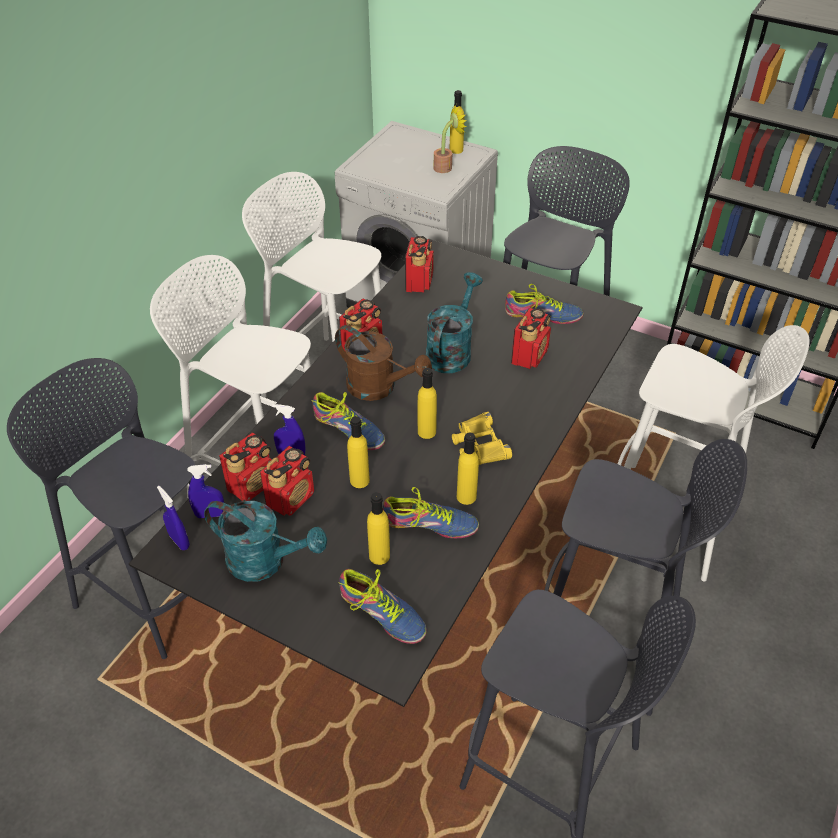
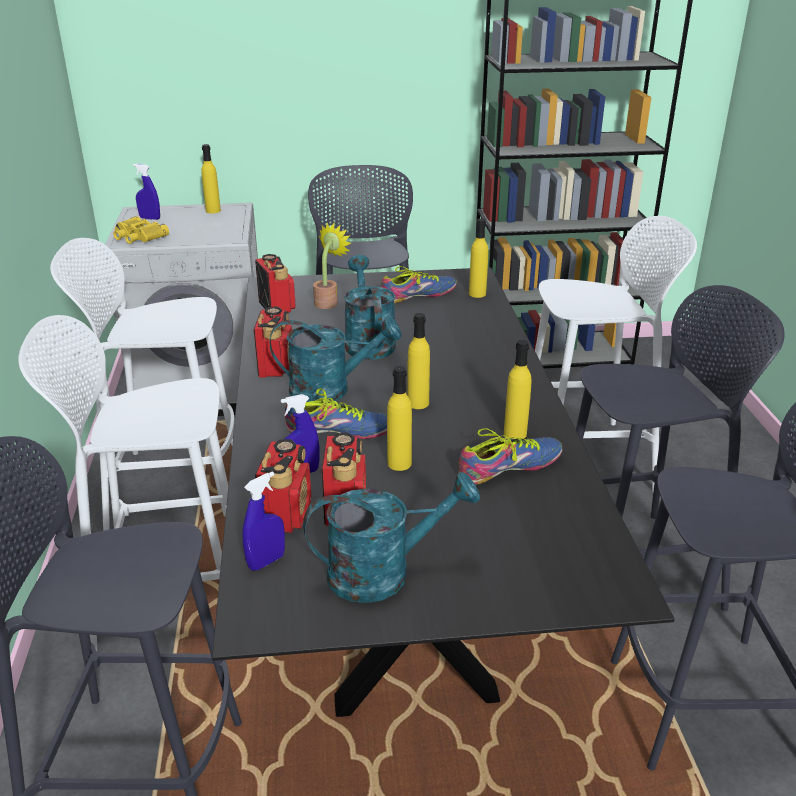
camera: 35 degrees left, 15 degrees down
(179, 541) = (256, 603): blue spray bottle -> blue spray bottle (150, 218)
(379, 388) = (331, 389): brown watering can -> turquoise watering can
(379, 556) = (494, 512): yellow bottle -> yellow bottle (477, 294)
(382, 613) = (556, 554): shoe -> none
(446, 167) = (217, 222): potted plant -> potted plant (328, 302)
(479, 444) = (477, 394): yellow binoculars -> yellow binoculars (138, 236)
(529, 356) = (442, 323): radio -> none

